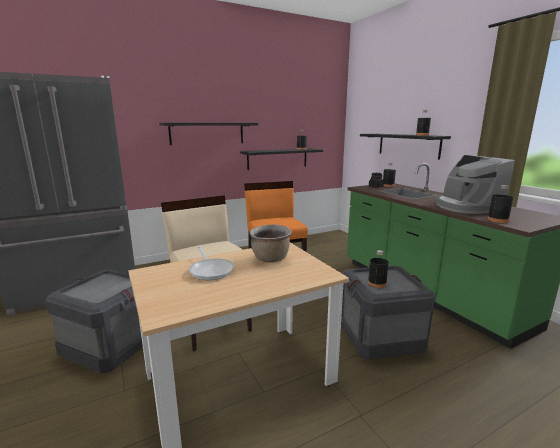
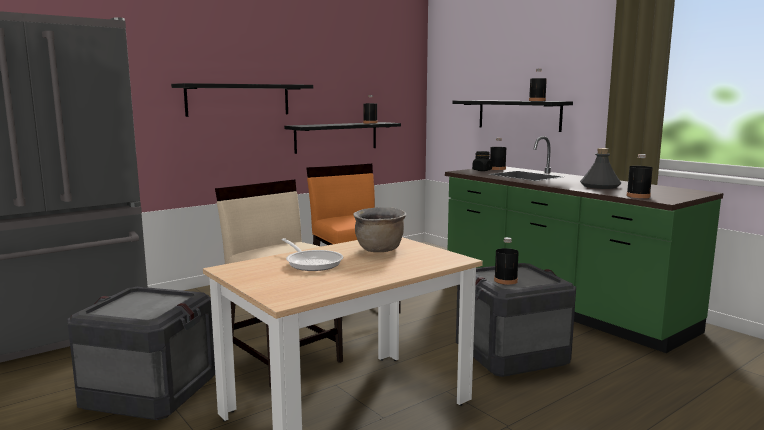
camera: 10 degrees left, 5 degrees down
(466, 207) = (600, 186): coffee machine -> grey bottle

